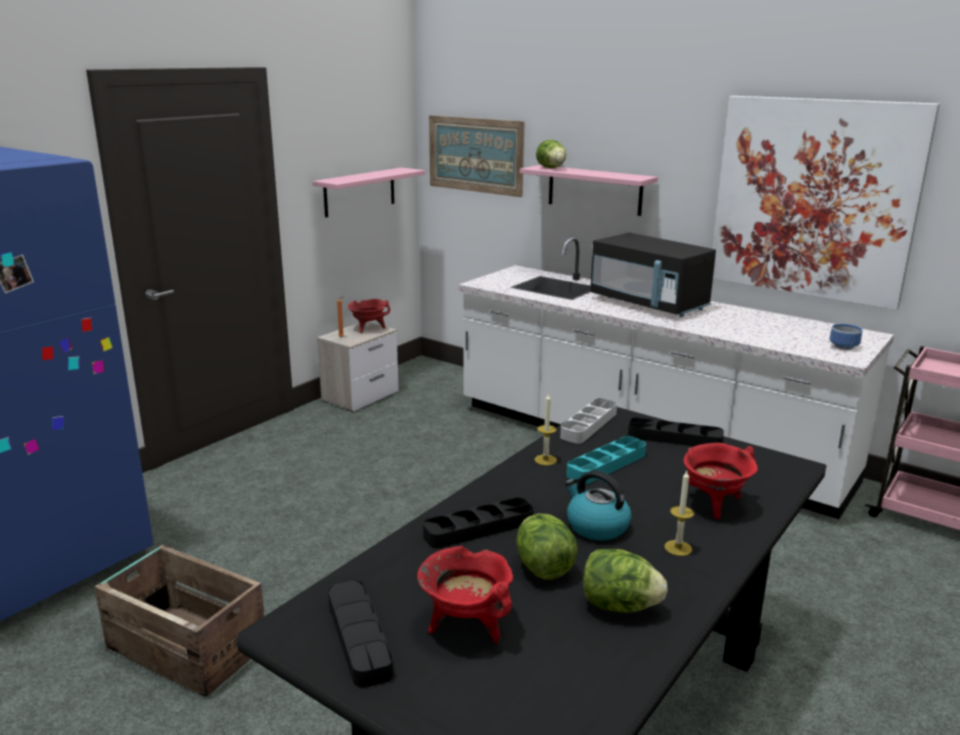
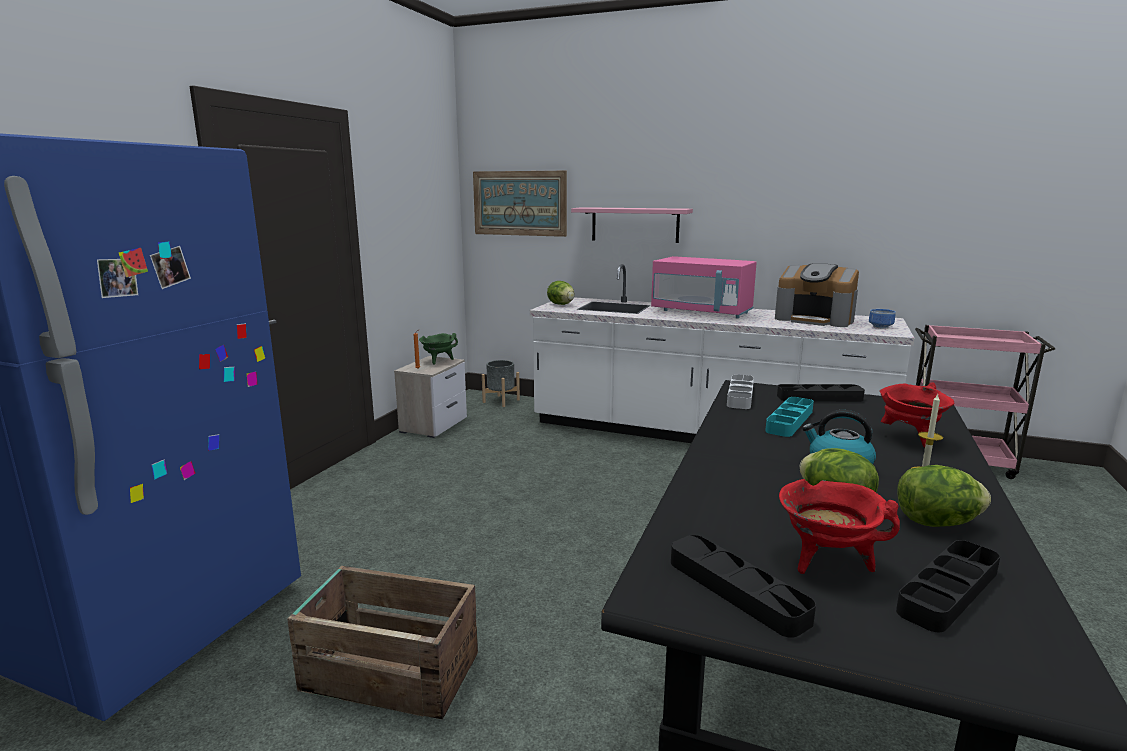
camera: 15 degrees left, 5 degrees down
(359, 192) = (421, 236): pink shelf -> none
(368, 329) = (438, 361): red cooking pot -> green cooking pot
(446, 374) = (501, 401): none -> grey planter
(479, 528) = (740, 480): black tray -> black tray (948, 591)
(545, 460) = (735, 423): candle -> none
(551, 168) = (597, 207): lettuce -> lettuce (561, 304)
(648, 304) = (701, 312): black microwave -> pink microwave
(774, 327) = (815, 319): none -> coffee machine
(814, 199) = (829, 216): picture -> none

